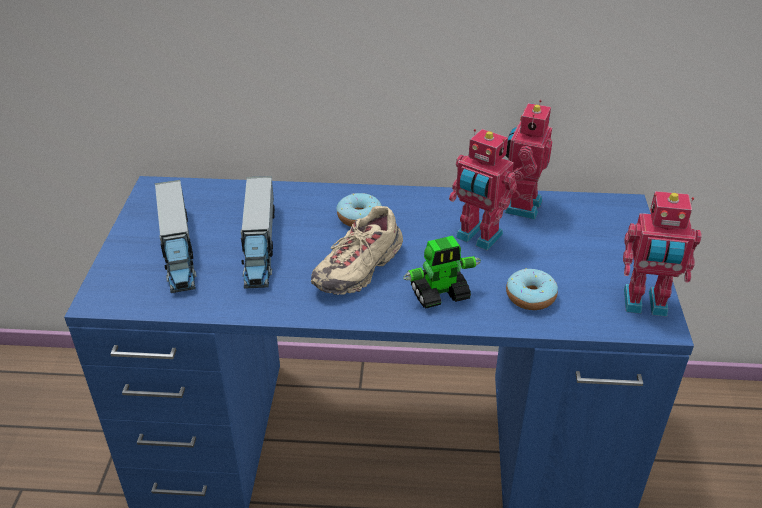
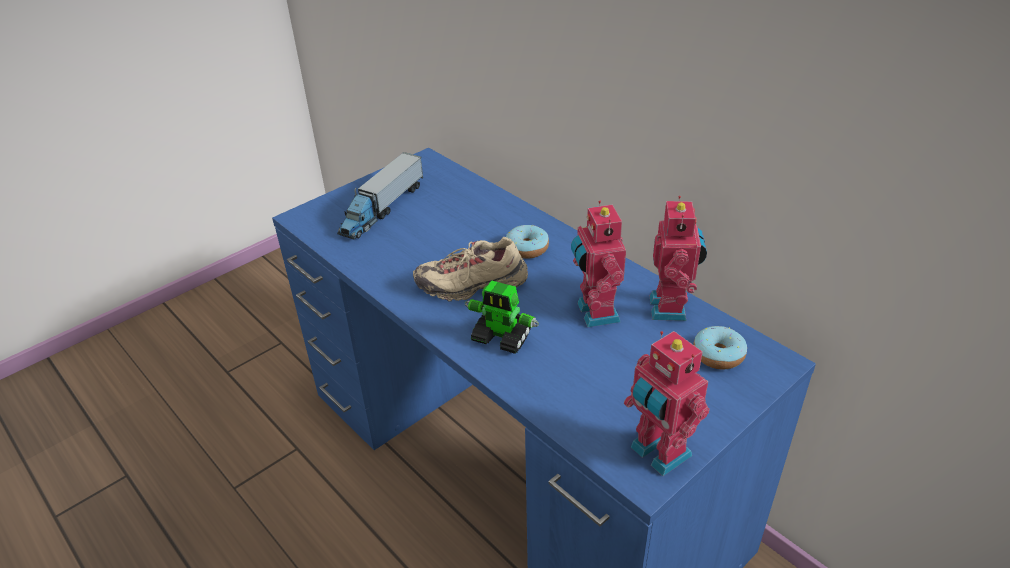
camera: 45 degrees right, 0 degrees up
(259, 245) = (433, 232): toy truck -> none
(520, 206) = (671, 308): toy robot -> toy robot turned 120 degrees clockwise
(530, 296) = (567, 383): donut -> donut (718, 355)

